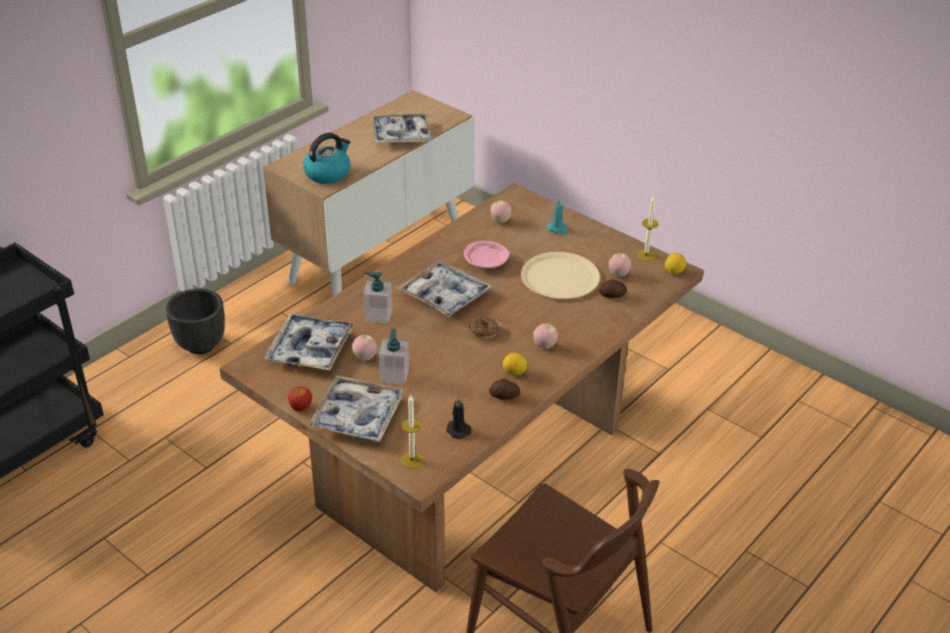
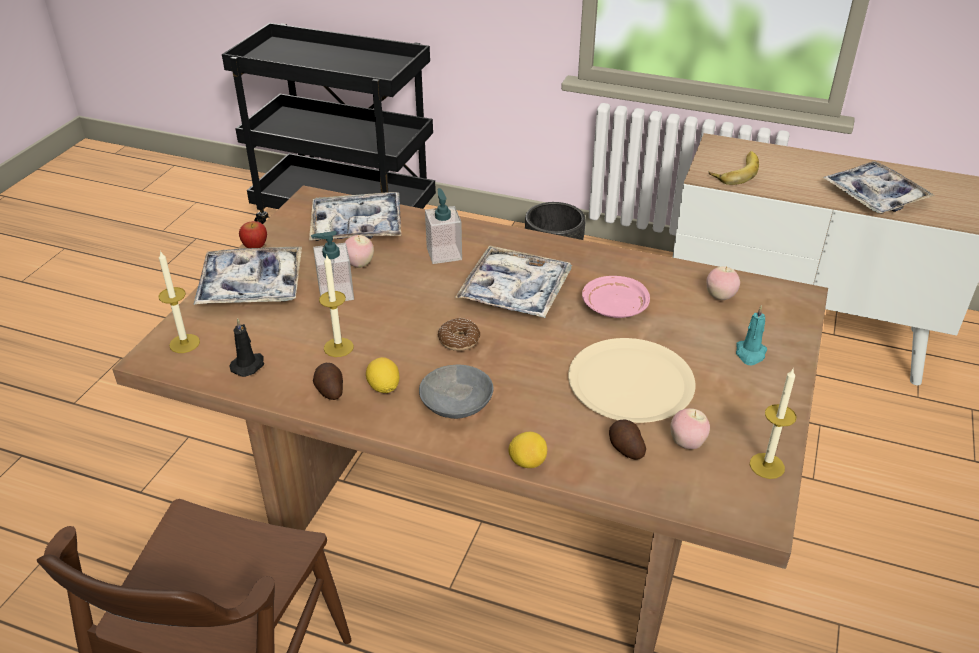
camera: 70 degrees right, 0 degrees up
(328, 173) = (734, 171): kettle -> banana
(460, 385) = (338, 347): none -> candle
(544, 346) = (457, 403): apple -> grey bowl
(674, 272) = (749, 511): lemon -> lemon (527, 462)

